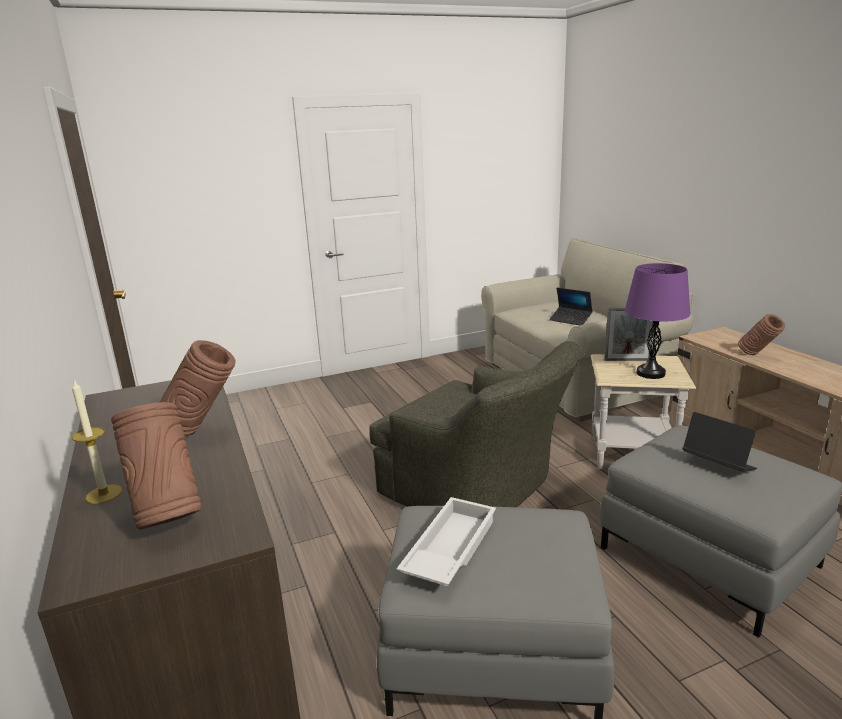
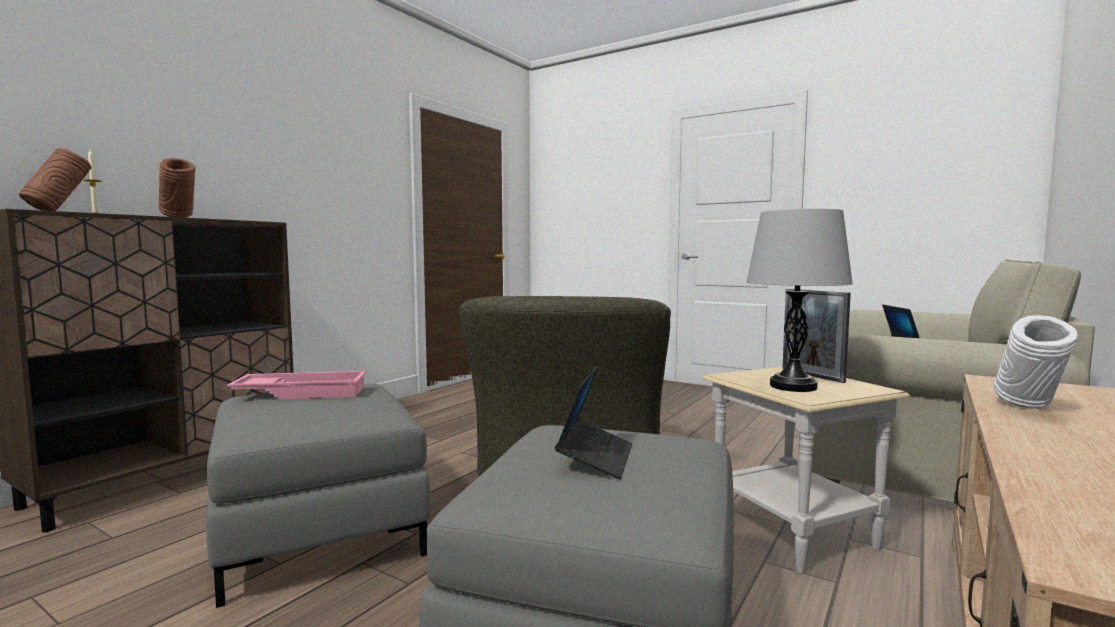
camera: 55 degrees right, 15 degrees down
(448, 549) = (303, 392): white tray -> pink tray
(650, 373) = (793, 386): purple table lamp -> grey table lamp
(757, 356) = (1028, 410): brown vase -> white vase

